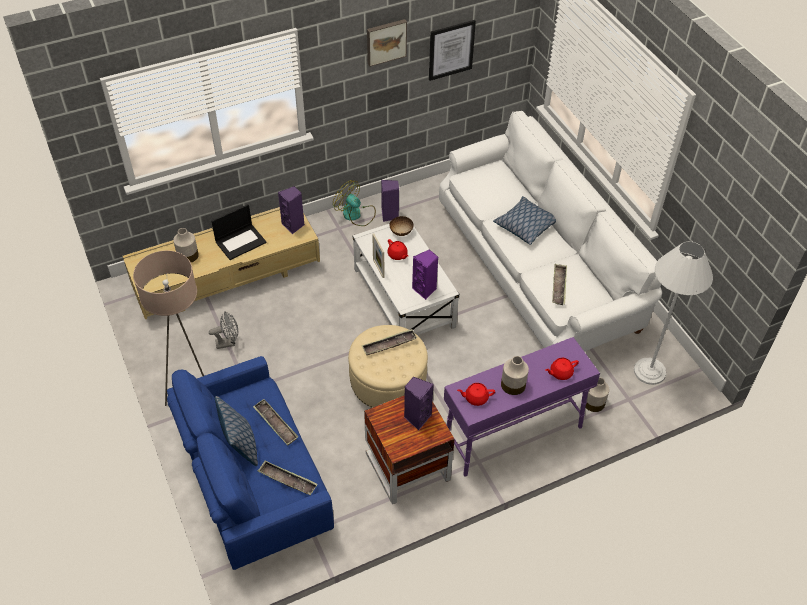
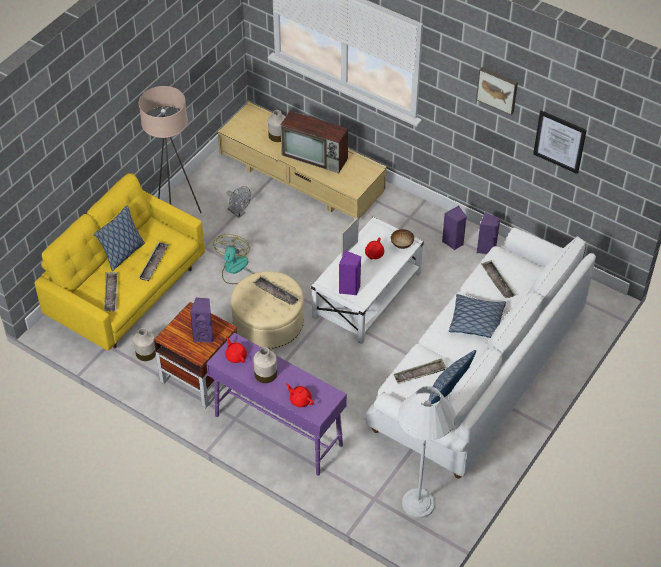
camera: 60 degrees right, 0 degrees up
(241, 241) = (316, 157): laptop -> television
(254, 481) = (127, 292): blue sofa -> yellow sofa
(293, 225) = (358, 178): purple speaker -> purple speaker (486, 249)
(356, 214) = (434, 220): fan -> fan (235, 269)
(493, 192) = (497, 281): none -> tray
(590, 277) = (449, 392): none -> pillow
(594, 402) = (352, 474): beige vase -> beige vase (146, 352)

